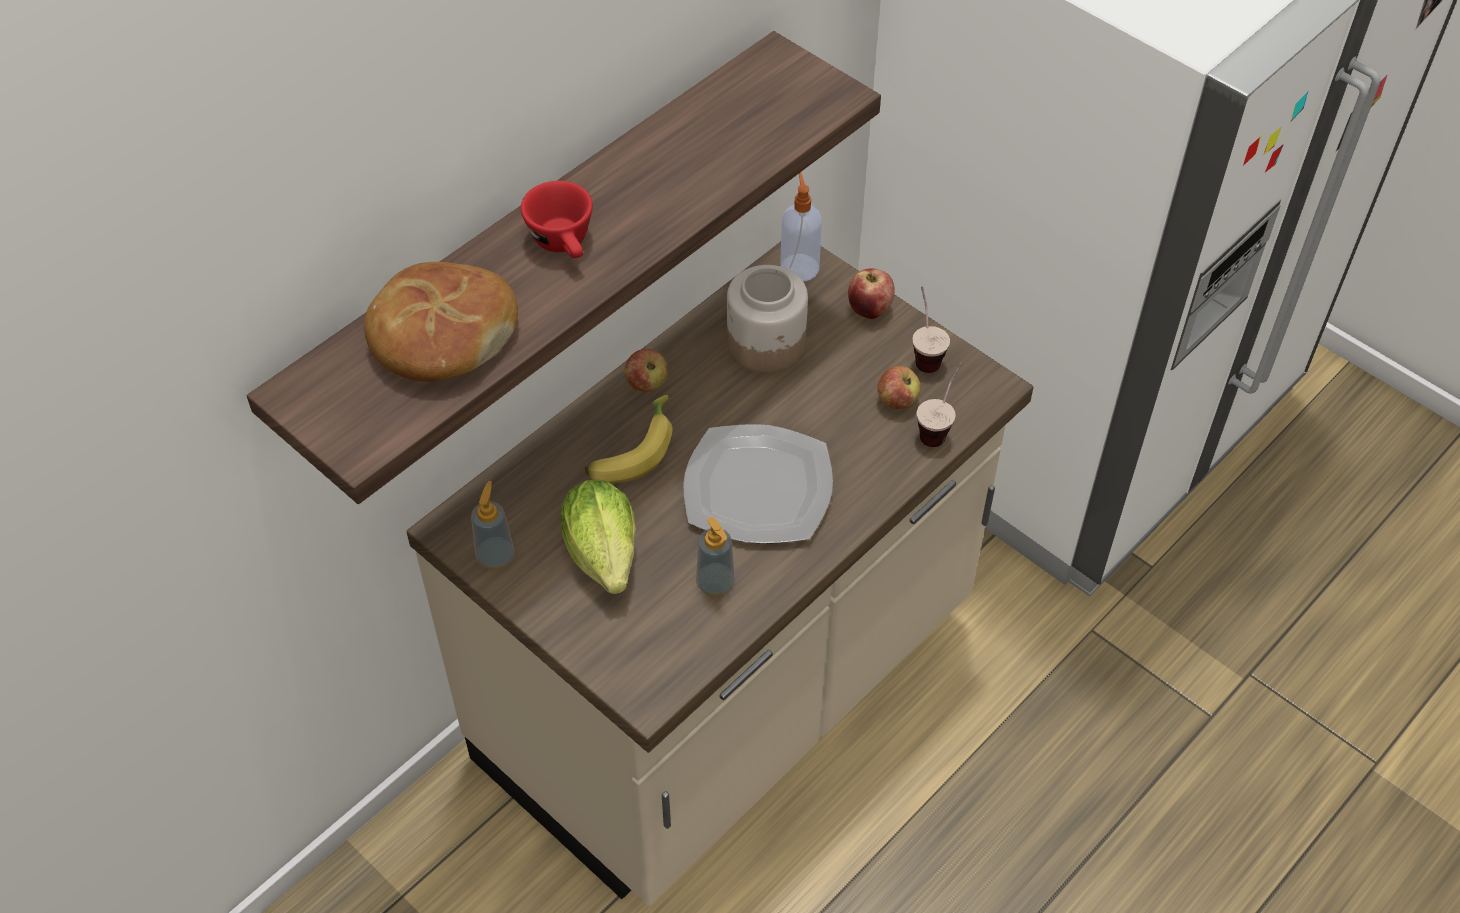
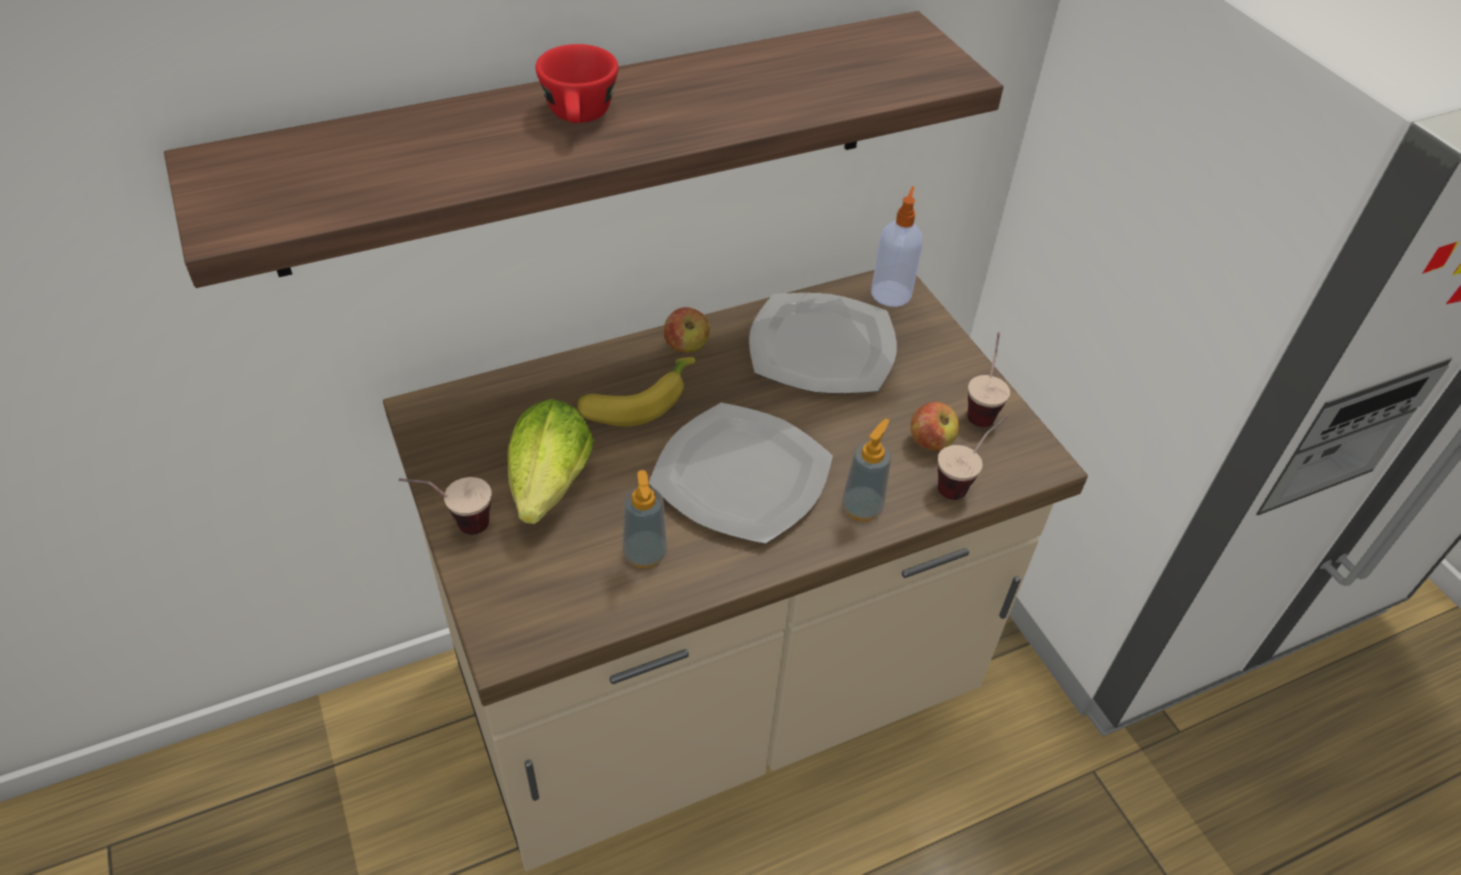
camera: 20 degrees right, 5 degrees down
(442, 336) = (393, 158): bread -> none
(495, 556) = (447, 451): soap dispenser -> soap dispenser (862, 507)
(544, 618) = (454, 525): none -> cup
(767, 344) = (823, 349): jar -> plate
(869, 310) = (943, 350): apple -> none

